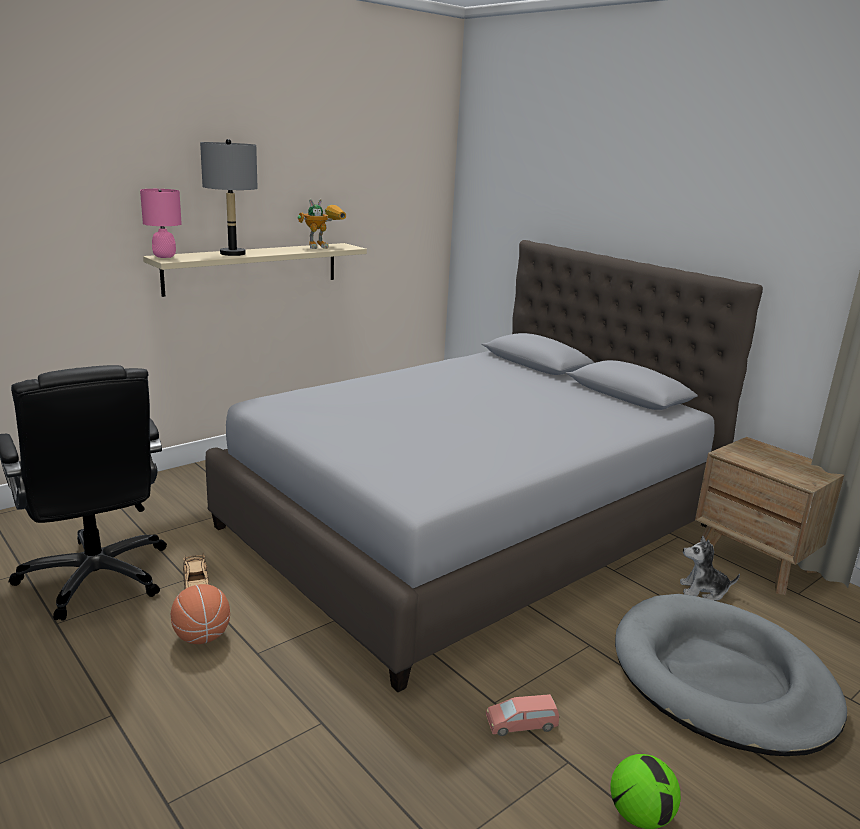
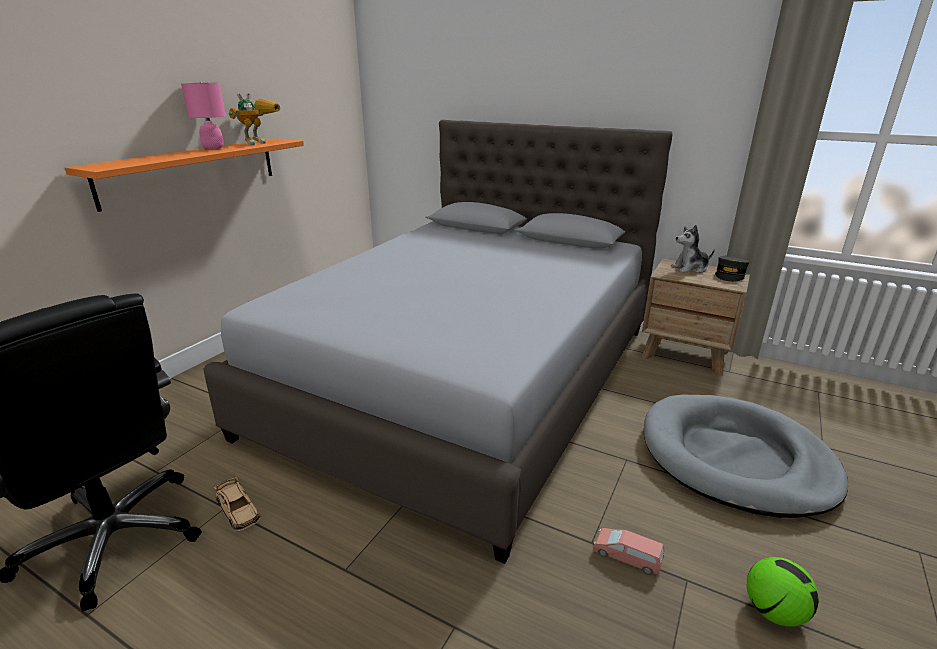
camera: 20 degrees left, 5 degrees up
(164, 257) = (92, 166): pink table lamp -> pink table lamp (213, 149)
(202, 637) = (275, 571): basketball -> none
(232, 254) = (171, 156): grey table lamp -> none
(253, 268) = (192, 171): beige shelf -> orange shelf
(521, 724) = (627, 557): pink toy car -> pink toy car turned 60 degrees clockwise
(703, 591) = (670, 387): plush toy -> plush toy (690, 268)
(815, 470) = (730, 275): none -> grey cap

